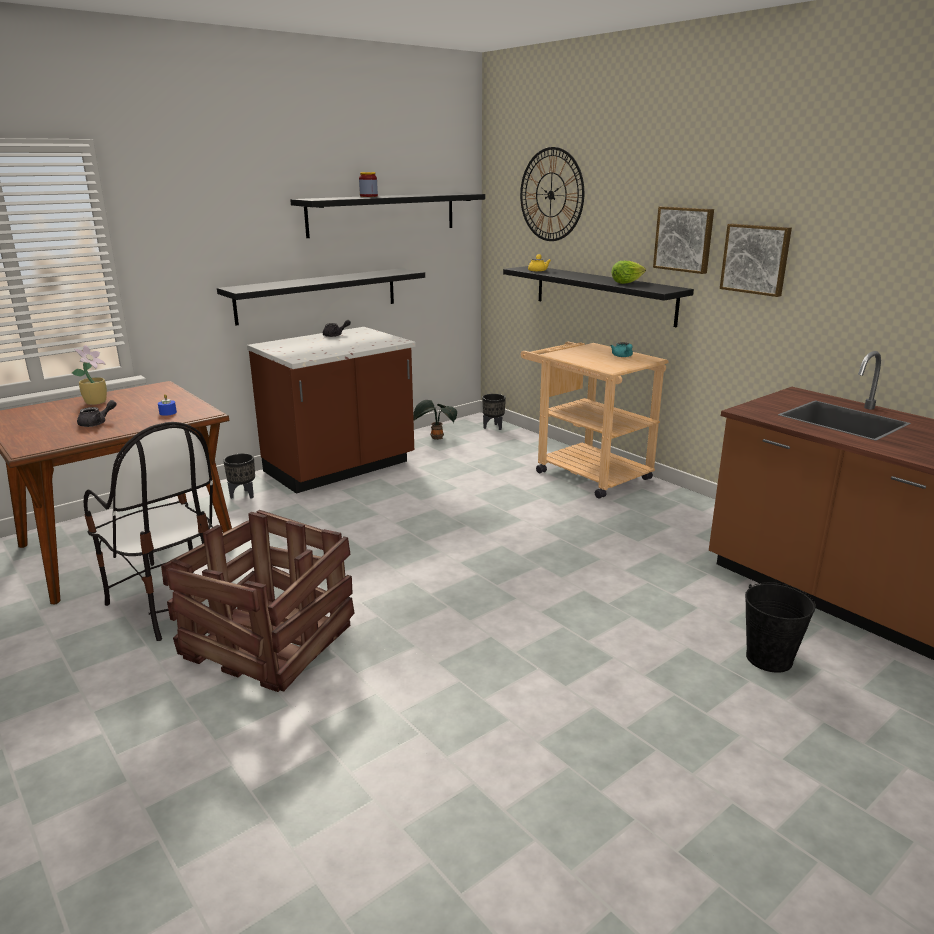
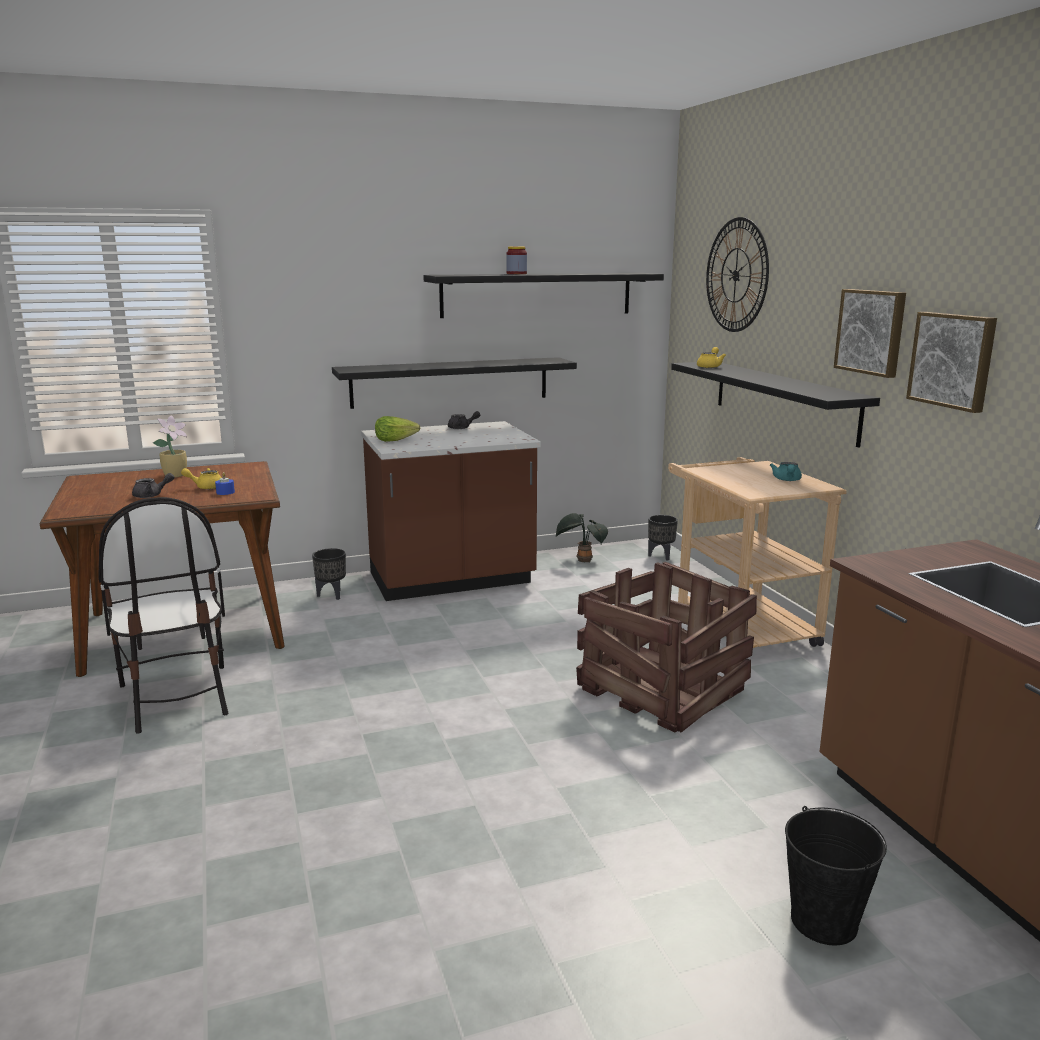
camera: 20 degrees right, 5 degrees down
(142, 410) = (206, 487): none -> yellow teapot
(267, 641) = (235, 757): crate -> crate (660, 689)
(626, 282) = (799, 385): lettuce -> lettuce (395, 440)

